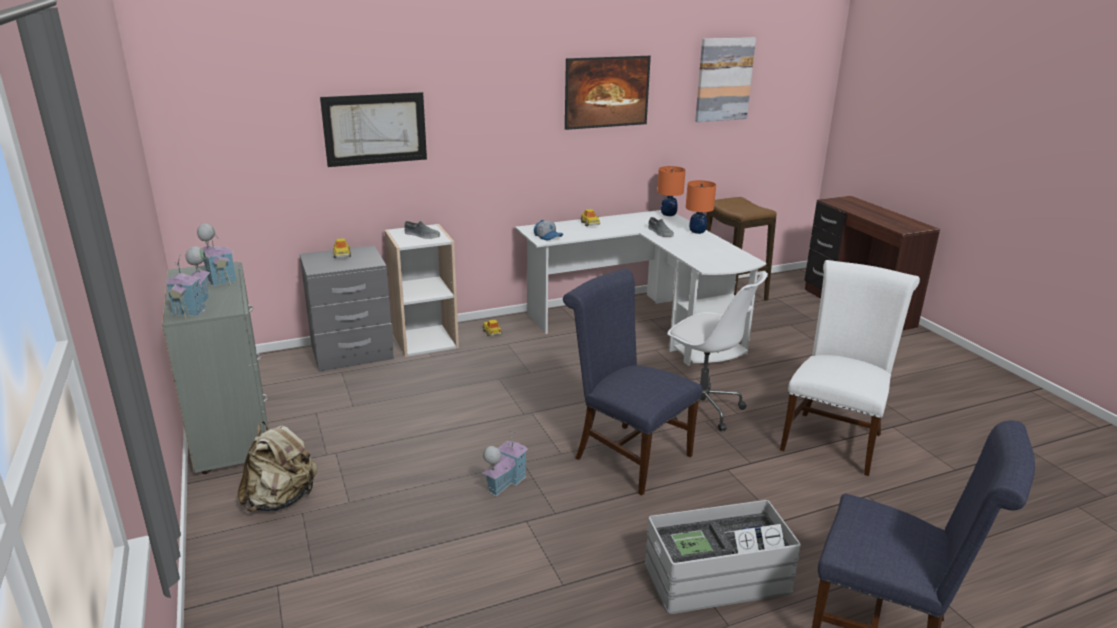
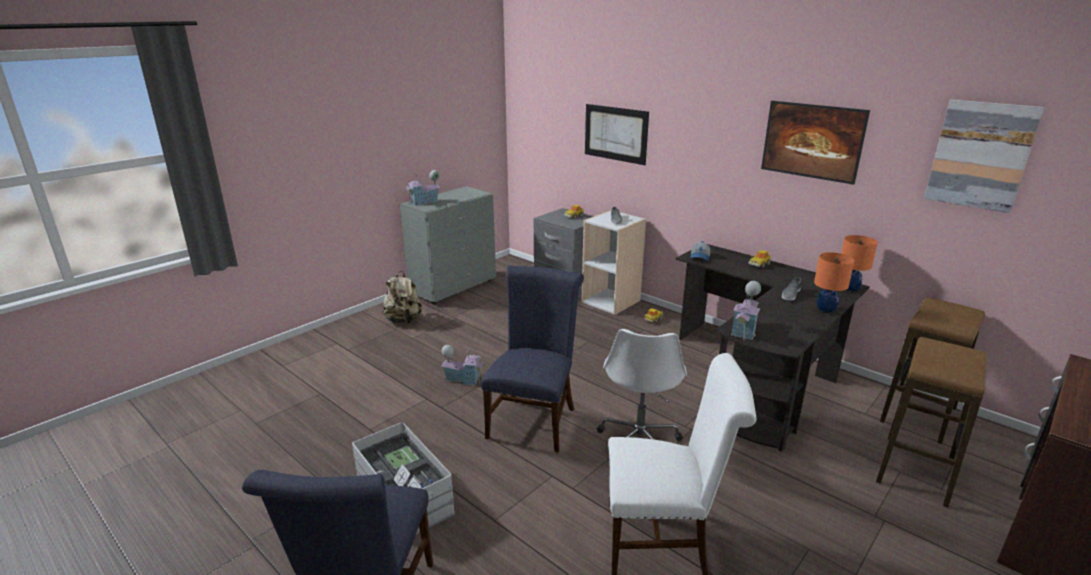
camera: 65 degrees right, 0 degrees up
(219, 278) = (465, 196): toy house -> toy house (745, 330)
(640, 323) = (759, 377): white desk -> black desk
(790, 319) = (915, 470): none -> stool

